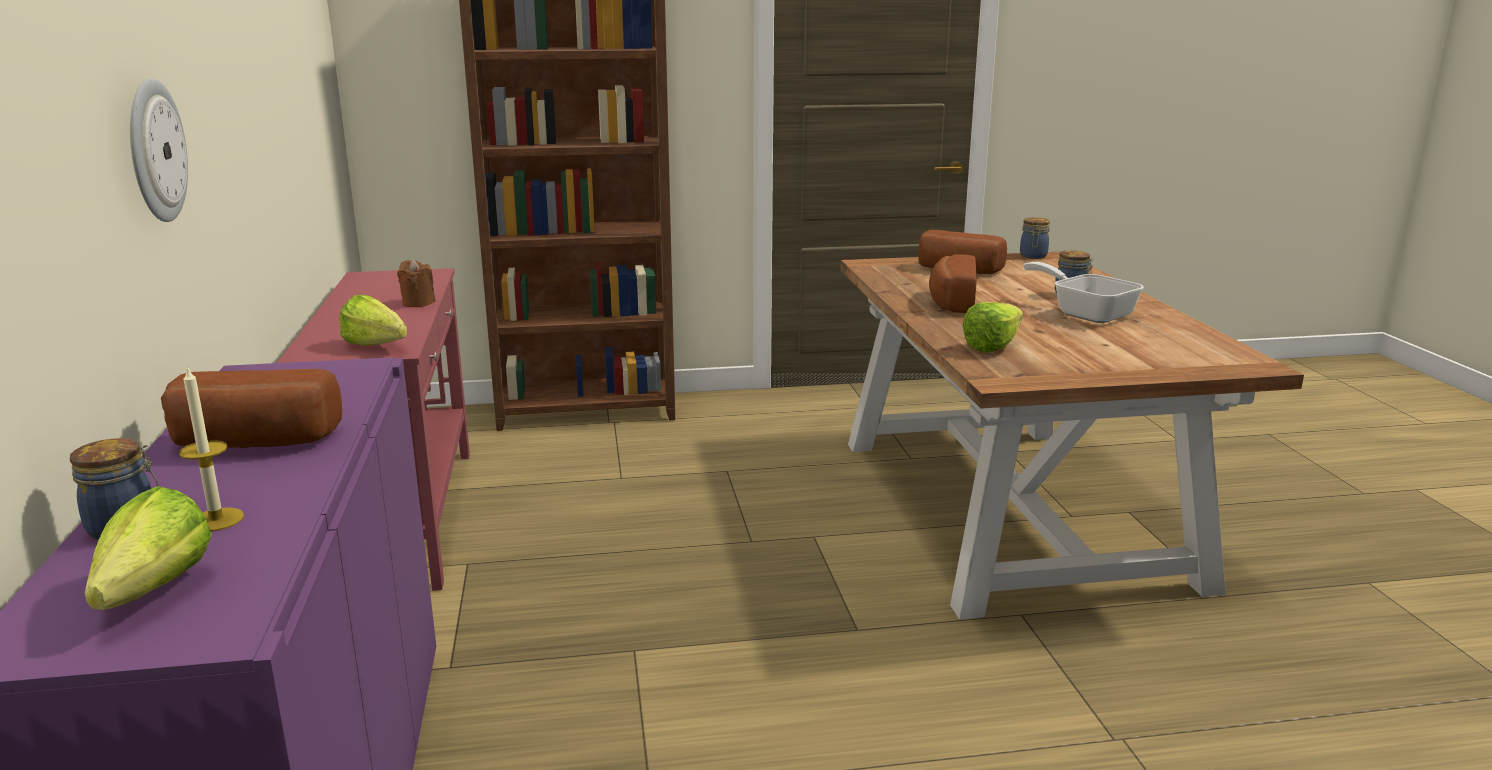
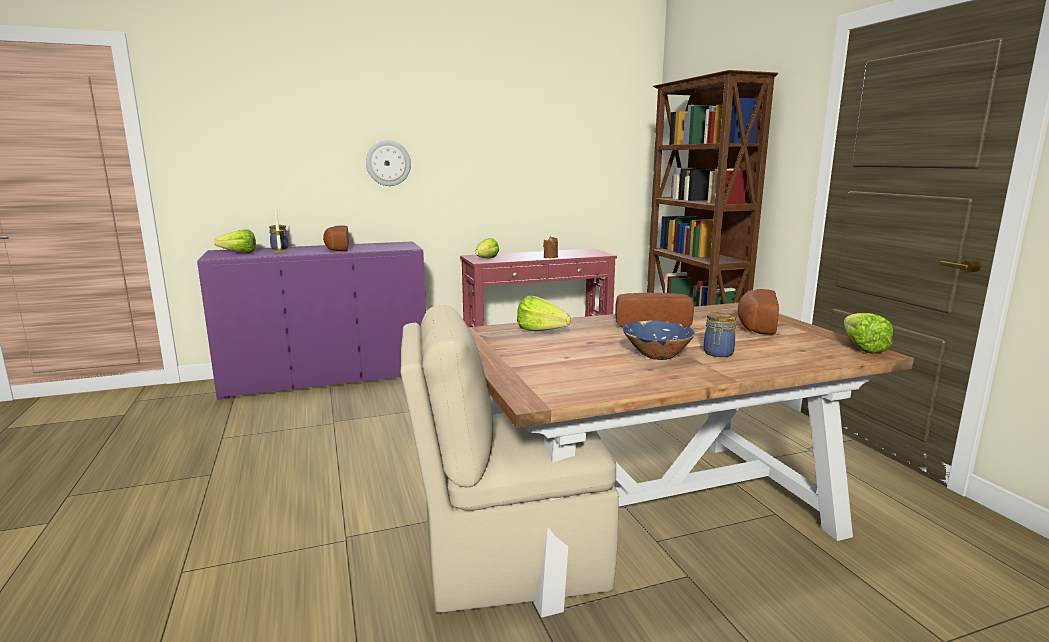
camera: 80 degrees right, 5 degrees down
(1033, 256) = (860, 346): jar -> lettuce
(1086, 313) = (657, 355): frying pan -> blue bowl
(1131, 605) = (509, 559): none -> beige chair

